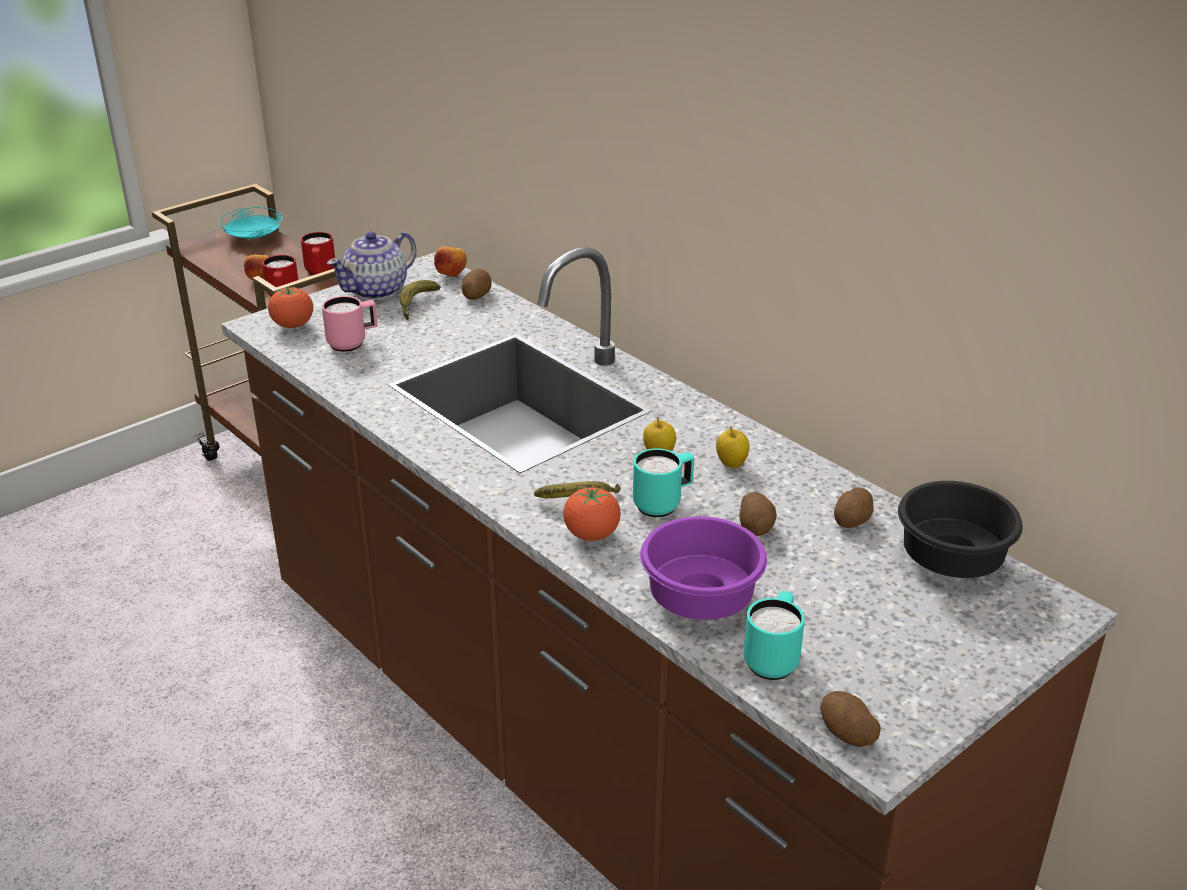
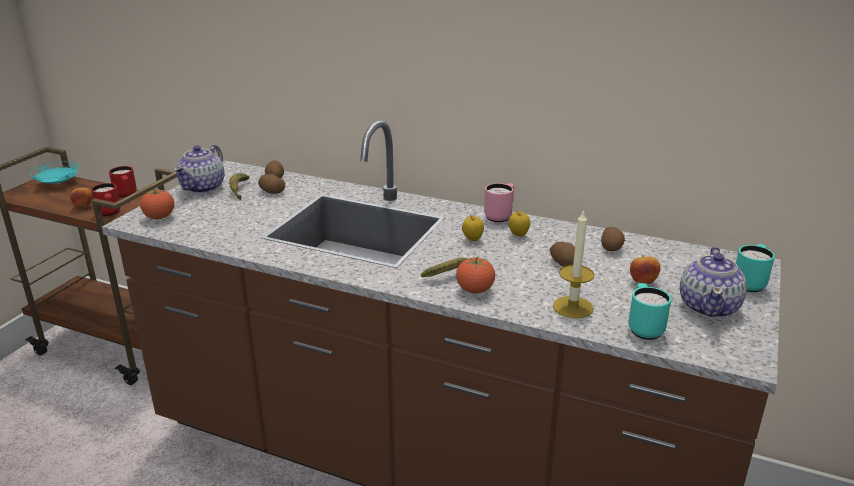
camera: 25 degrees left, 5 degrees down
(353, 343) = (214, 219): pink mug -> pink mug (500, 216)
(451, 275) = (248, 171): apple -> apple (642, 282)
(663, 504) = (500, 264): turquoise mug -> turquoise mug (750, 283)
(702, 598) = (573, 307): purple bowl -> candle
(846, 733) = (720, 355): potato -> potato (271, 192)
(908, 656) = (709, 306): none -> teapot
(955, 561) = (682, 254): black bowl -> none

